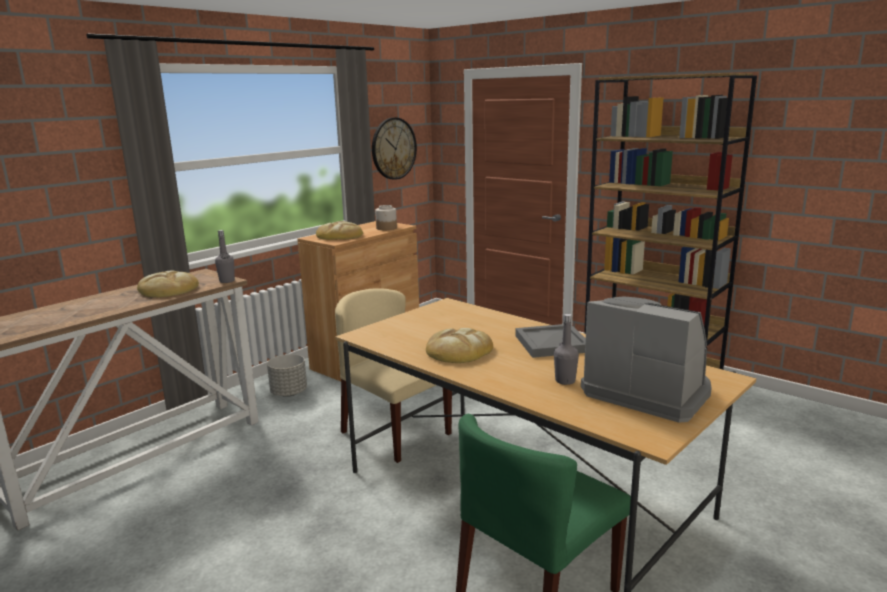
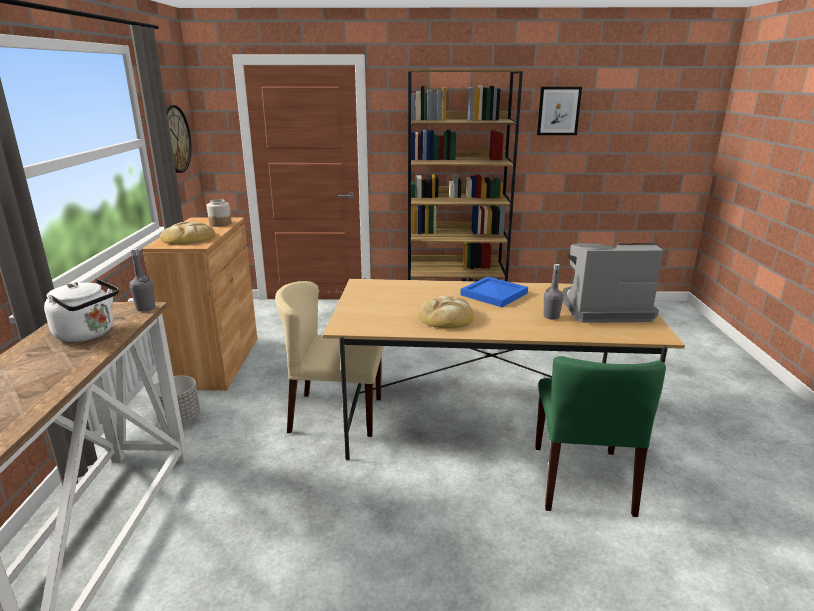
camera: 40 degrees left, 5 degrees up
(168, 289) = (88, 334): bread -> white kettle
(553, 344) = (495, 294): grey tray -> blue tray
(825, 128) = (558, 111): none -> picture

